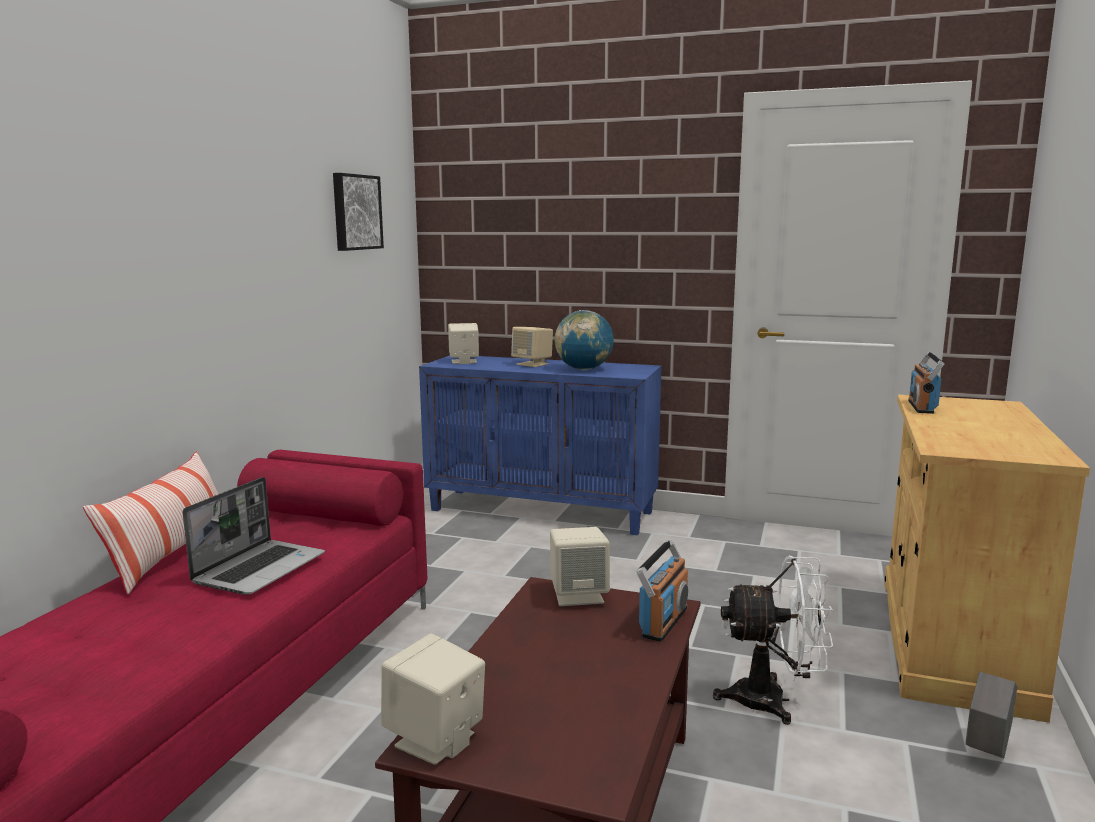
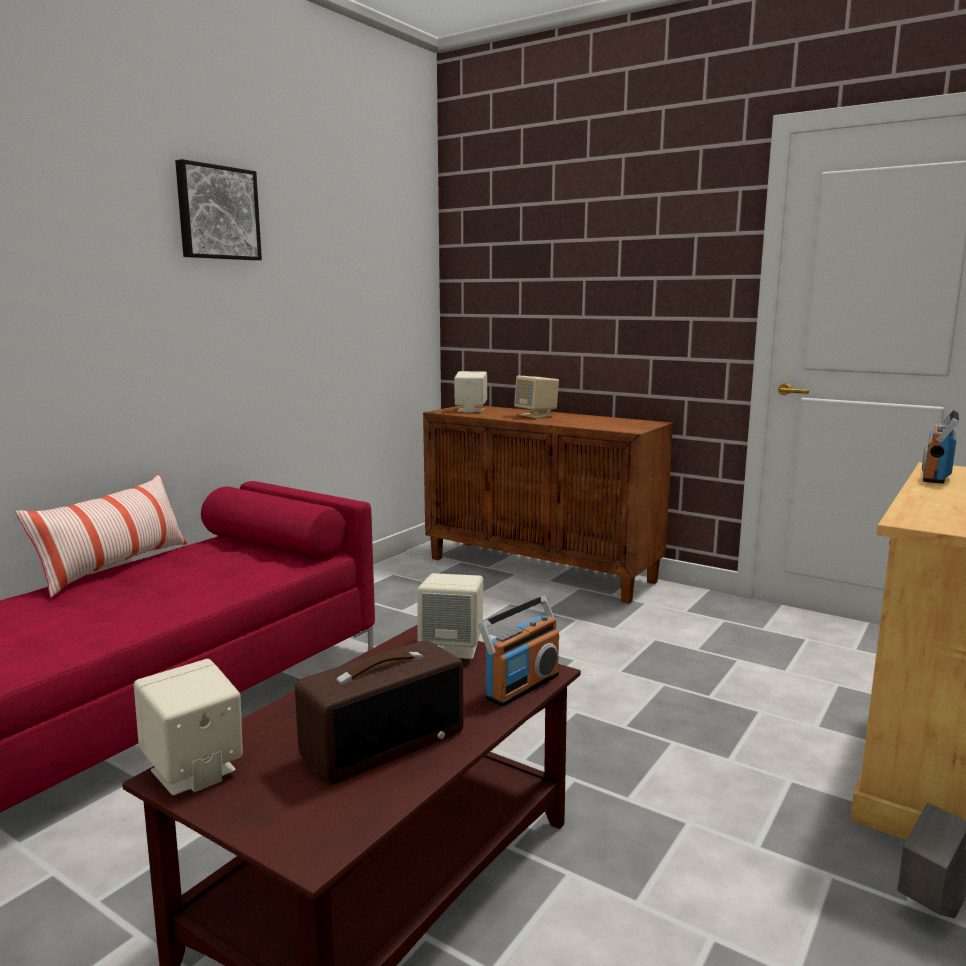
camera: 15 degrees right, 0 degrees up
(260, 568) = (176, 587): laptop -> none
(355, 212) = (361, 255): picture -> picture (217, 213)
(542, 511) = (542, 569): blue cabinet -> brown cabinet
(583, 369) = (583, 422): globe -> none
(585, 688) = (383, 743): none -> radio
(773, 700) = (689, 799): white fan -> none

